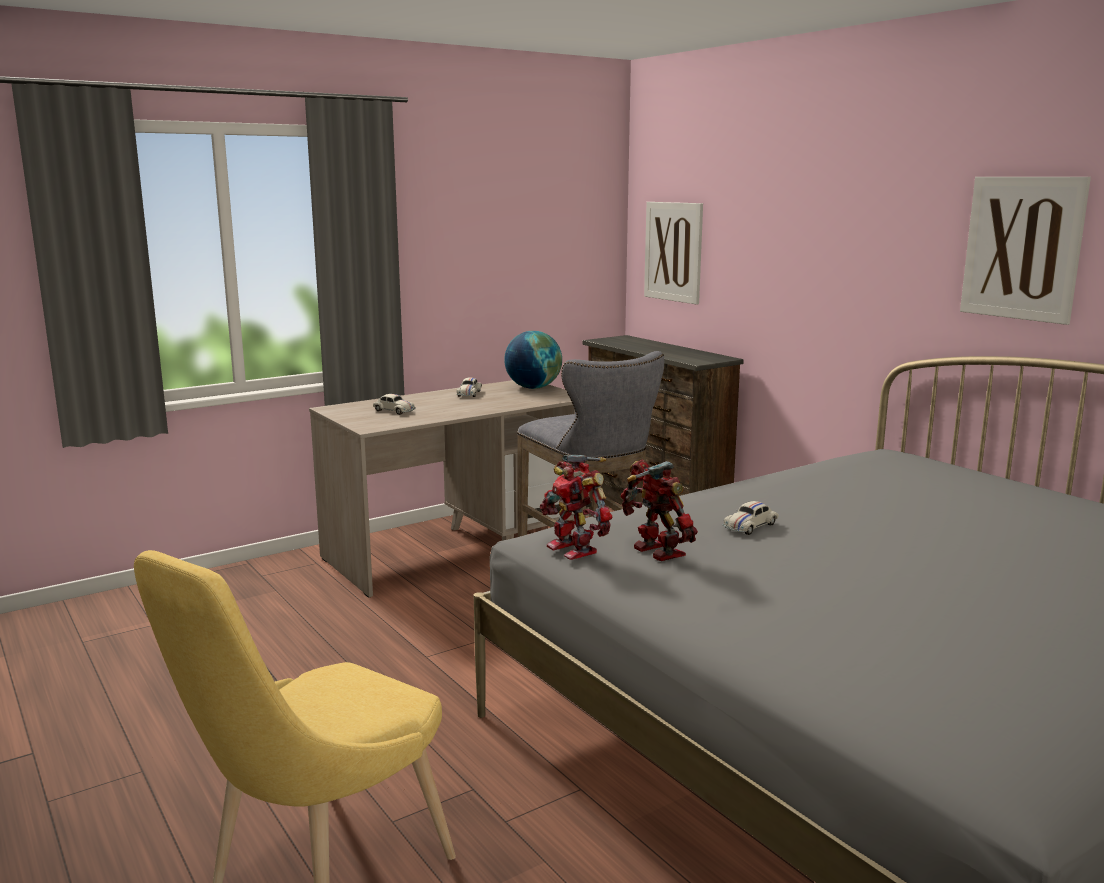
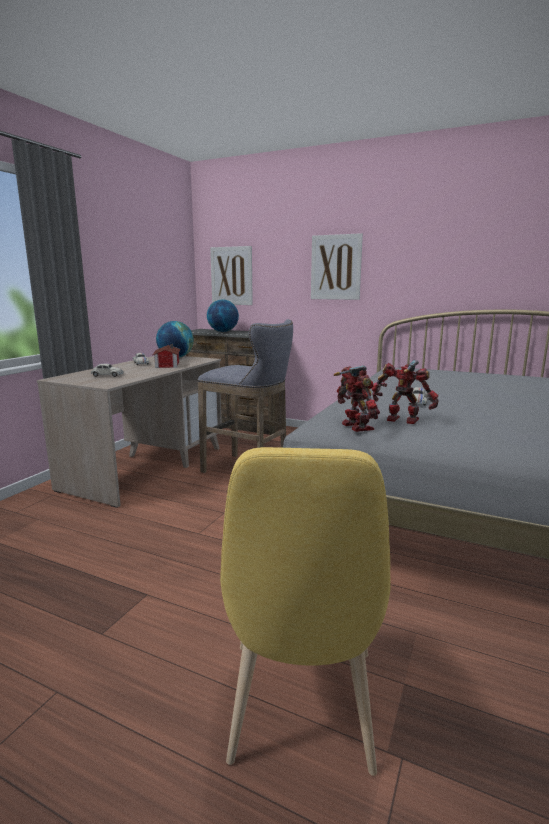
camera: 30 degrees left, 0 degrees up
(497, 400) = (166, 364): none -> toy house
(575, 549) = (355, 427): toy robot -> toy robot turned 135 degrees counterclockwise
(643, 346) = (223, 331): none -> globe
(1022, 248) = (455, 256): picture -> picture (336, 267)

